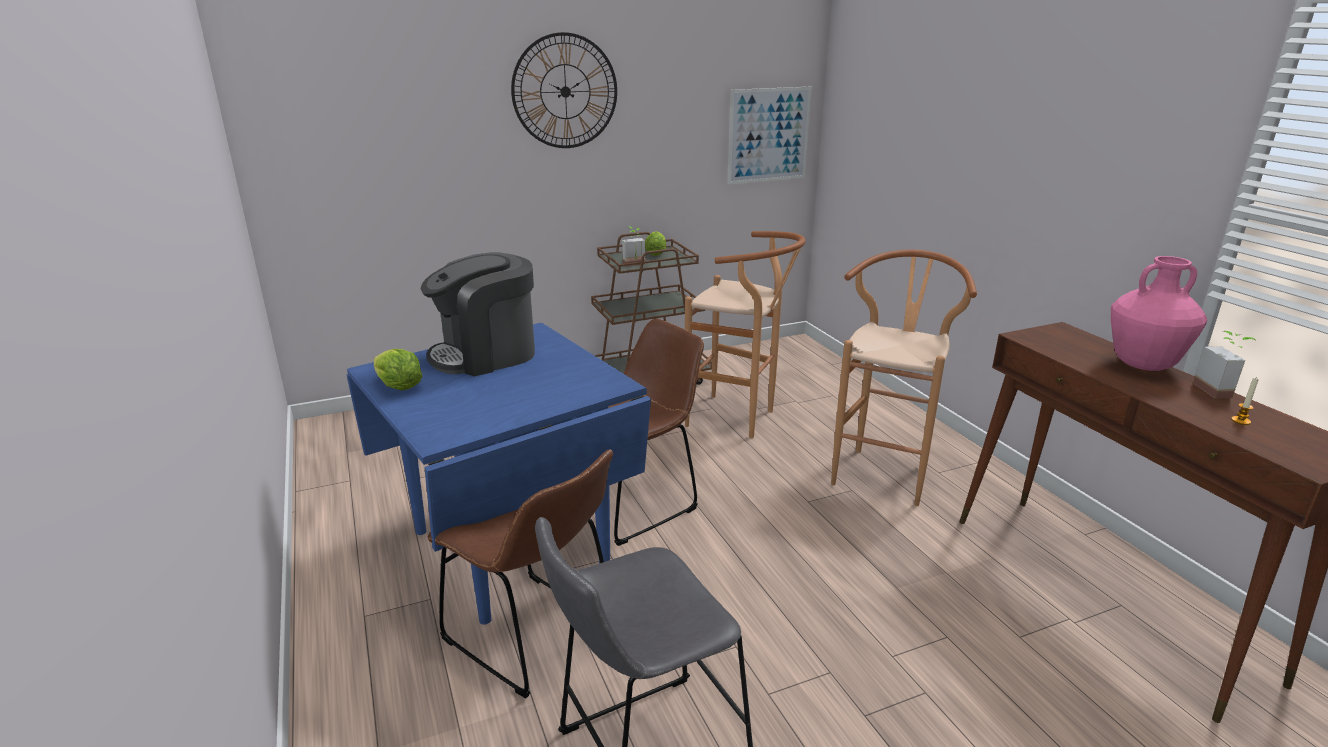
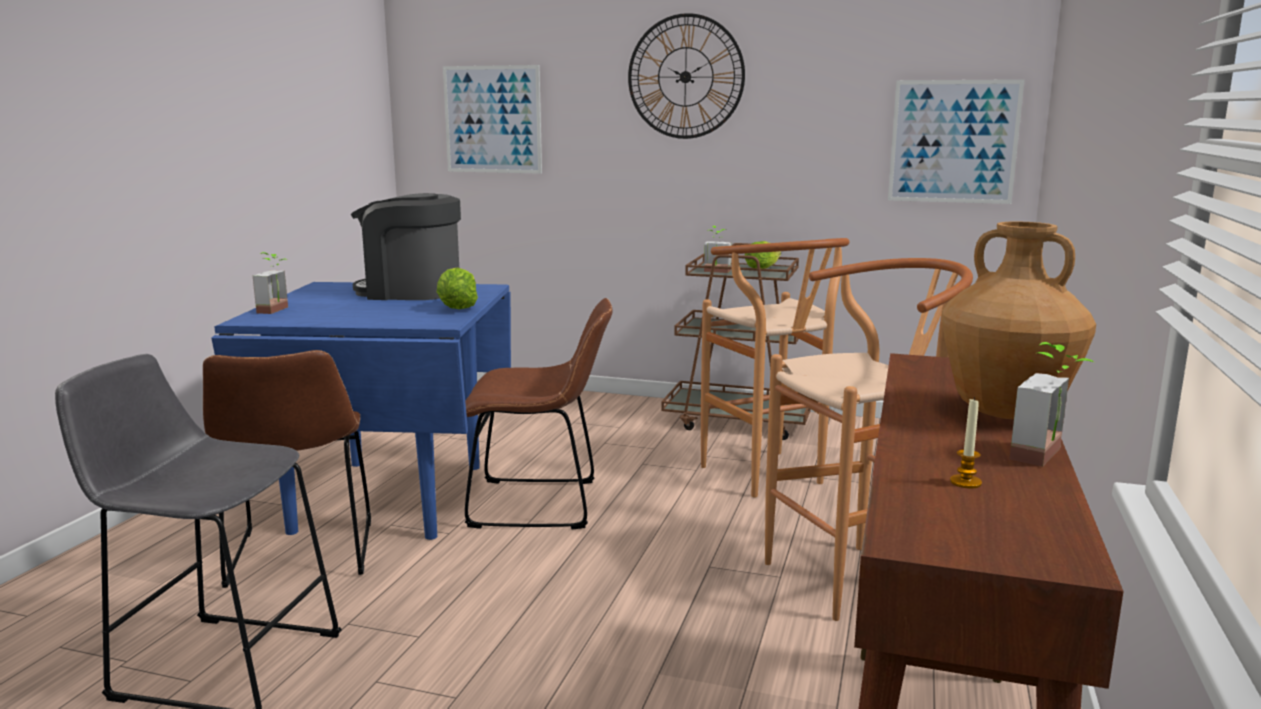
camera: 40 degrees right, 10 degrees down
(366, 143) = (492, 119): none -> picture
(399, 387) = (308, 295): lettuce -> lettuce (457, 308)
(430, 416) = (278, 310): none -> potted plant
(1143, 365) = (1007, 413): pink vase -> brown vase

